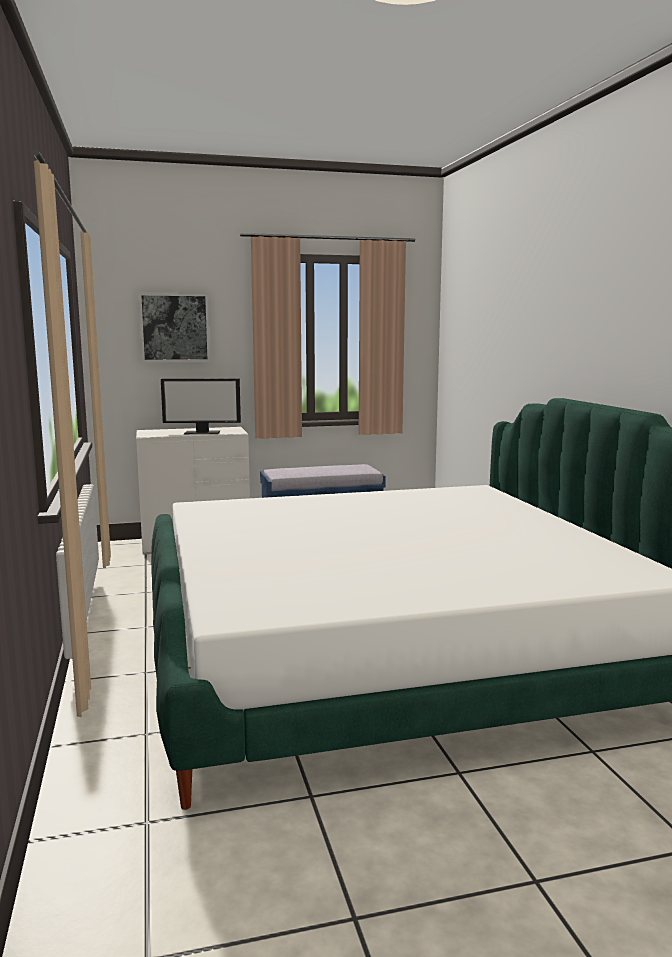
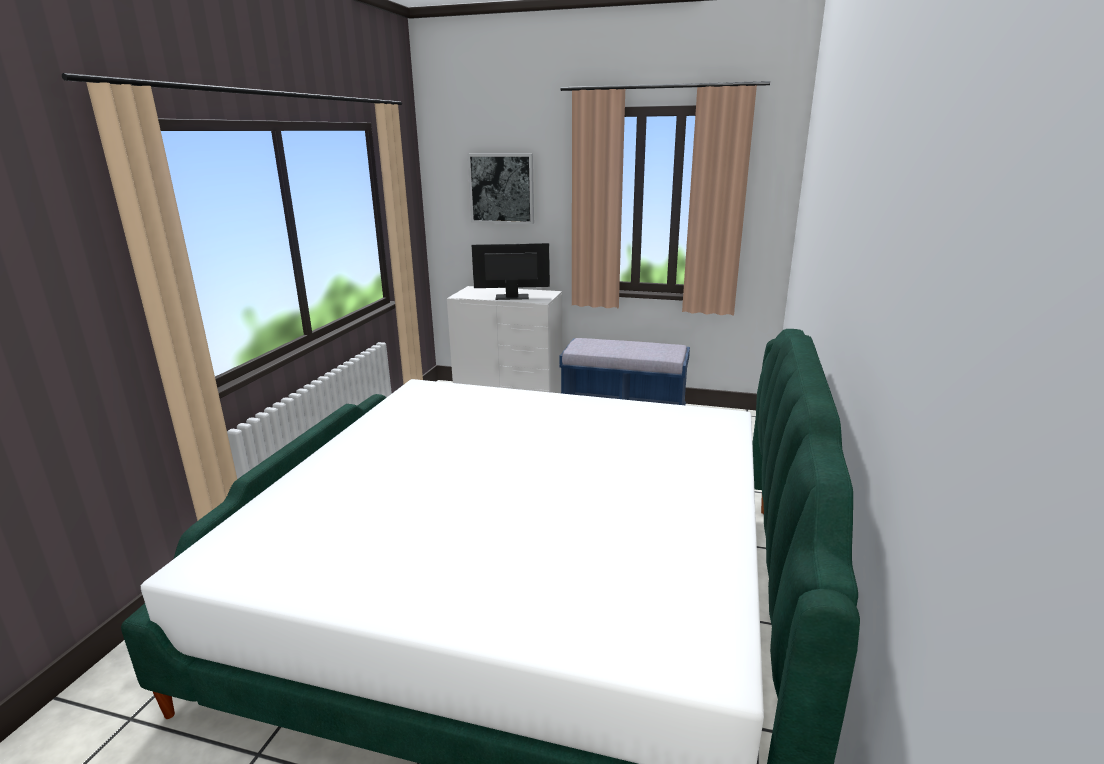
camera: 30 degrees right, 10 degrees up
(202, 432) = (511, 297): monitor -> monitor turned 150 degrees clockwise

